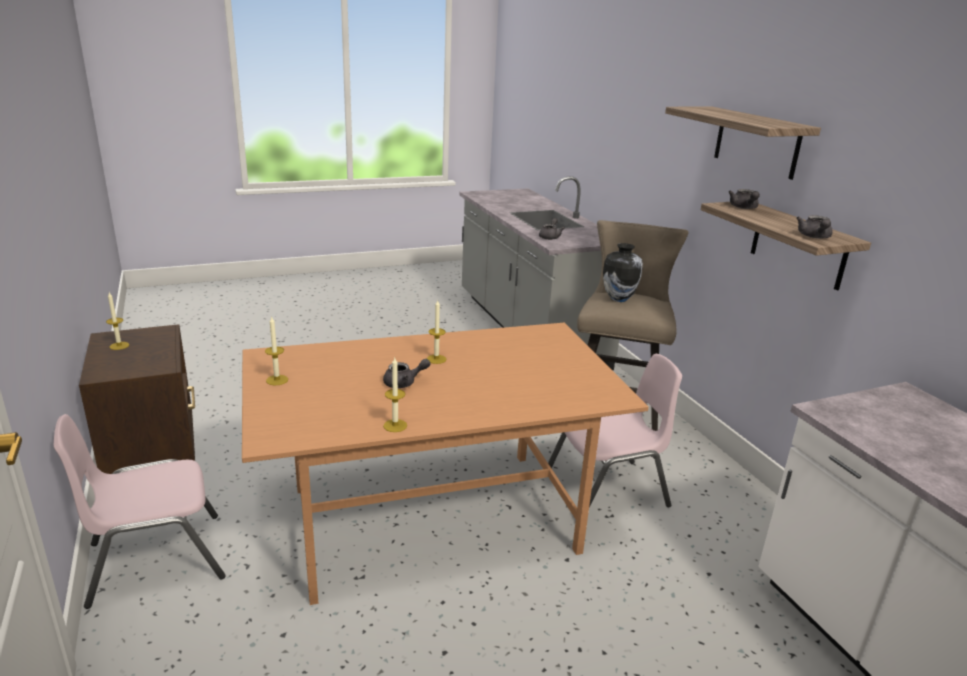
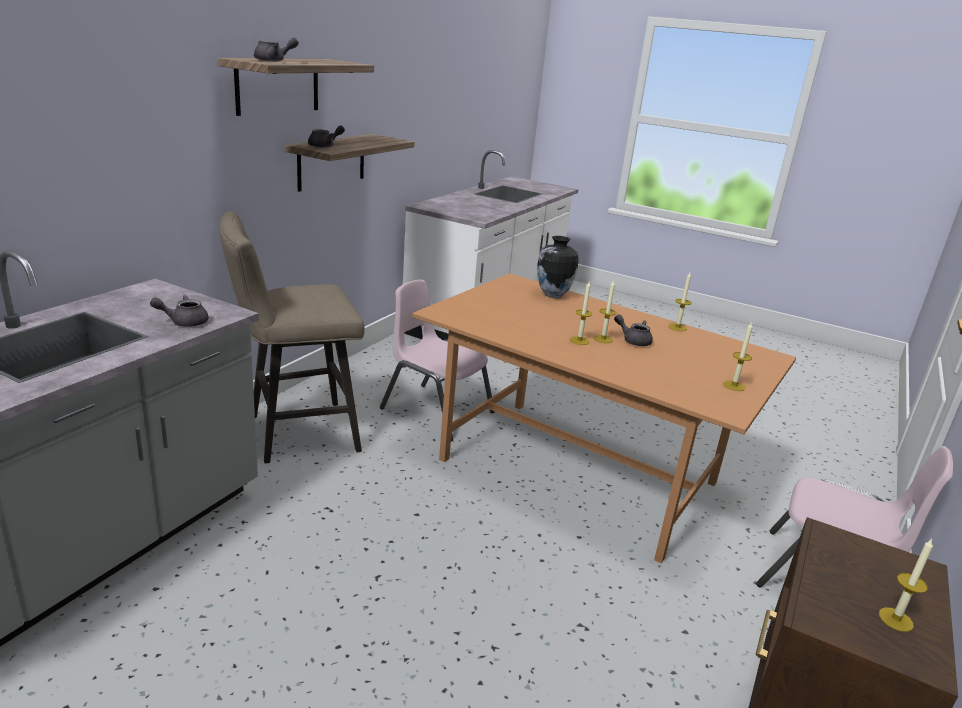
camera: 130 degrees left, 0 degrees up
(425, 370) = (603, 339): none -> candle
(618, 299) = (312, 299): vase -> vase (552, 295)
(814, 237) = (388, 140): grey teapot -> grey teapot (274, 61)

